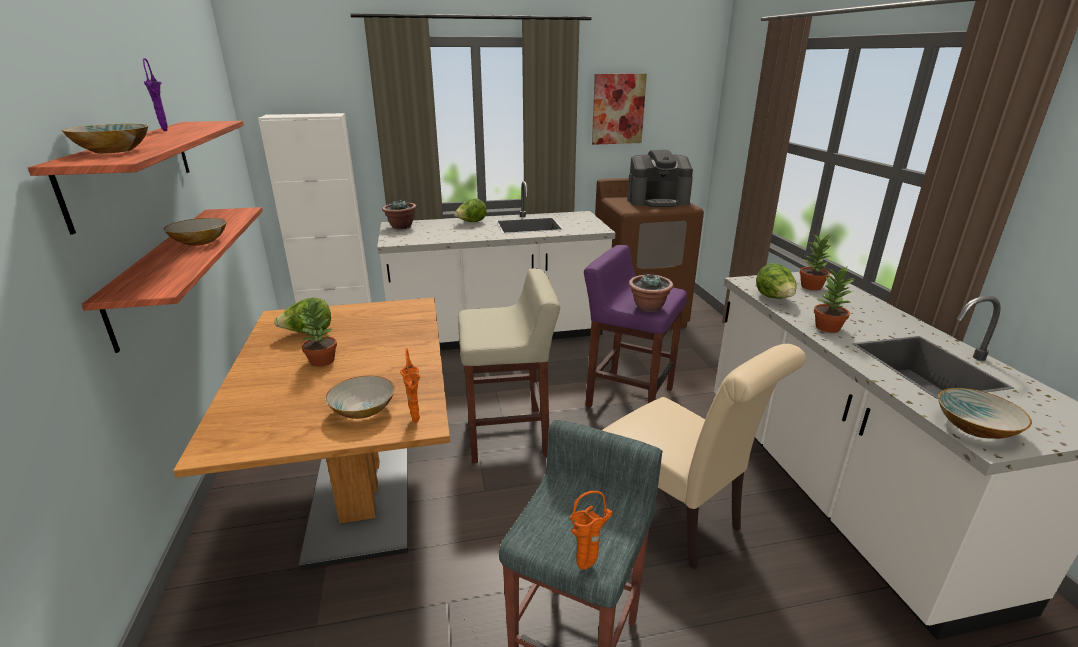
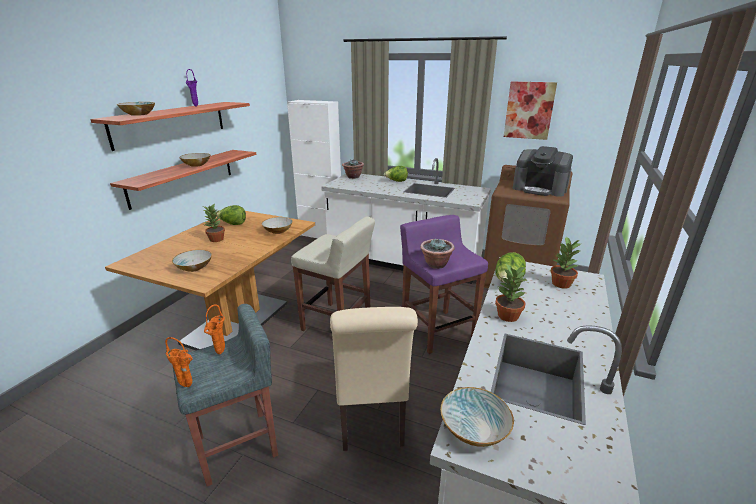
camera: 35 degrees right, 0 degrees up
(402, 322) = (278, 231): none -> bowl
(415, 422) = (203, 281): orange vase -> orange vase (220, 353)

